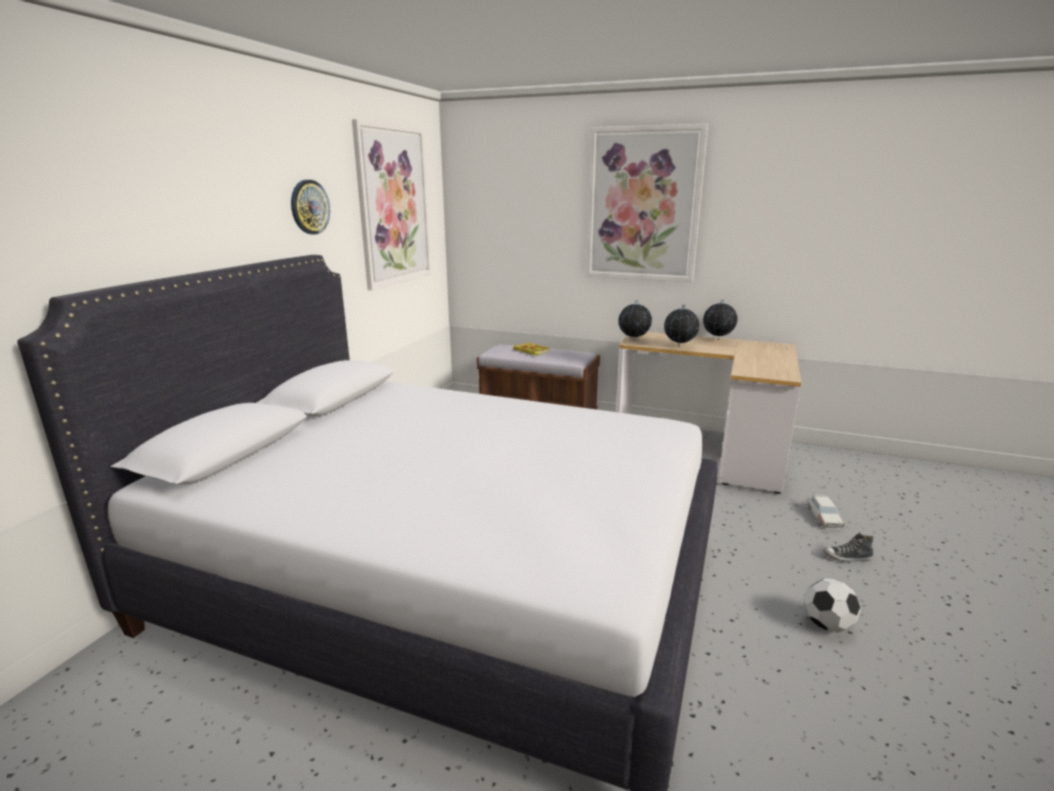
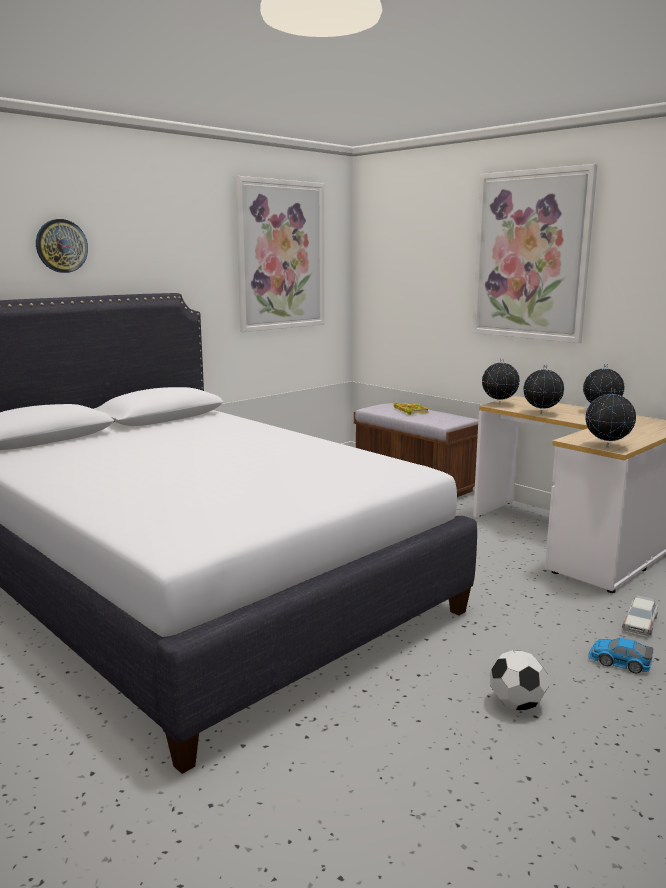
camera: 25 degrees right, 5 degrees down
(309, 207) = (179, 252): wall clock -> wall clock (61, 246)
(777, 375) = (607, 446): none -> globe
(847, 558) = (619, 661): shoe -> toy car

